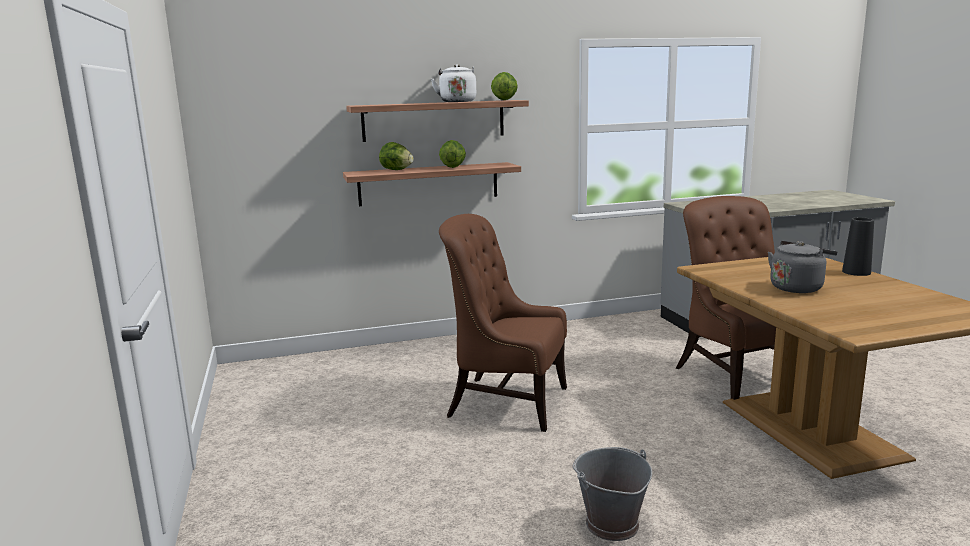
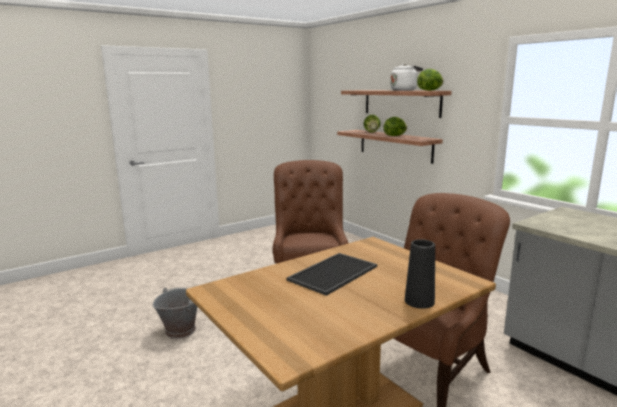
camera: 70 degrees right, 0 degrees up
(797, 288) = (333, 274): grey kettle -> tray

